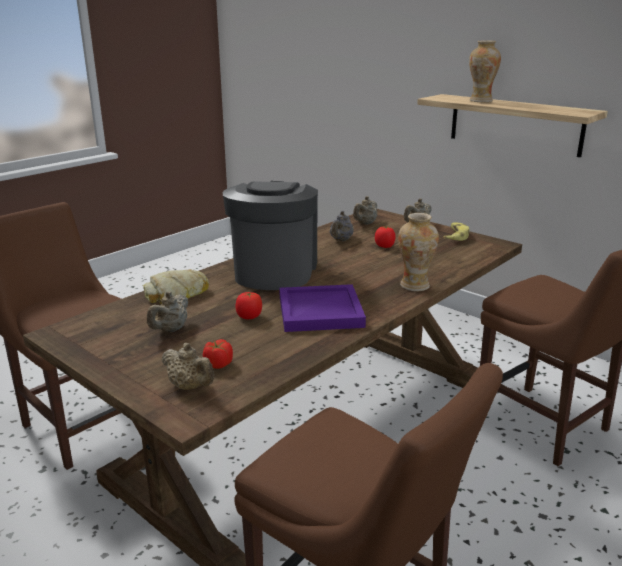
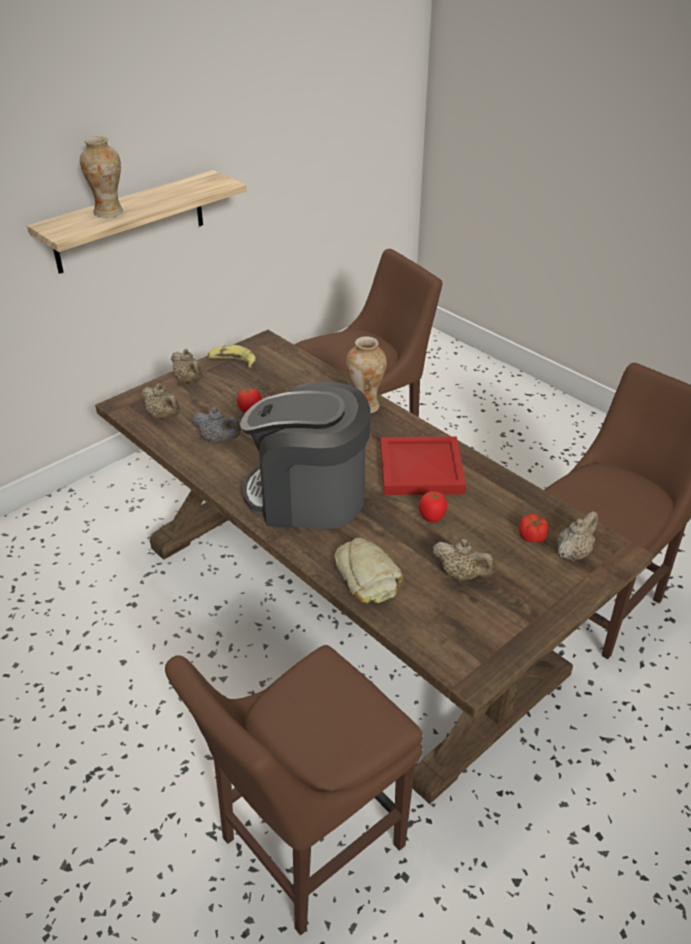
camera: 85 degrees left, 15 degrees up
(321, 311) = (419, 468): purple tray -> red tray

